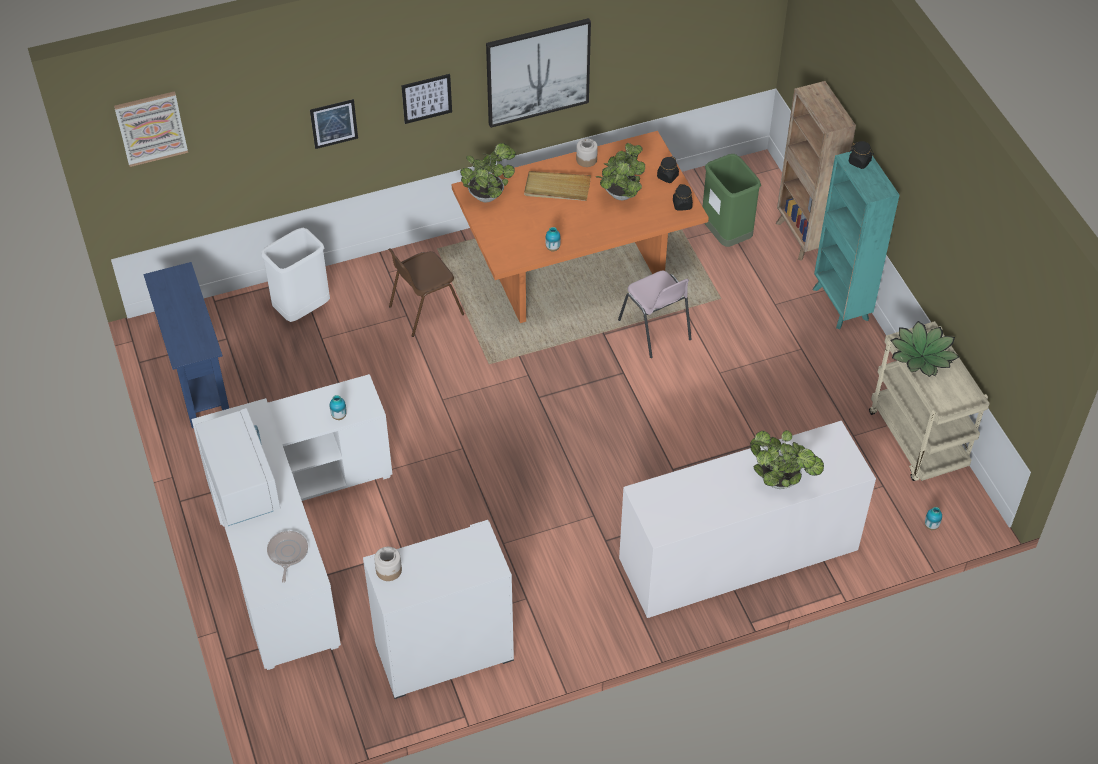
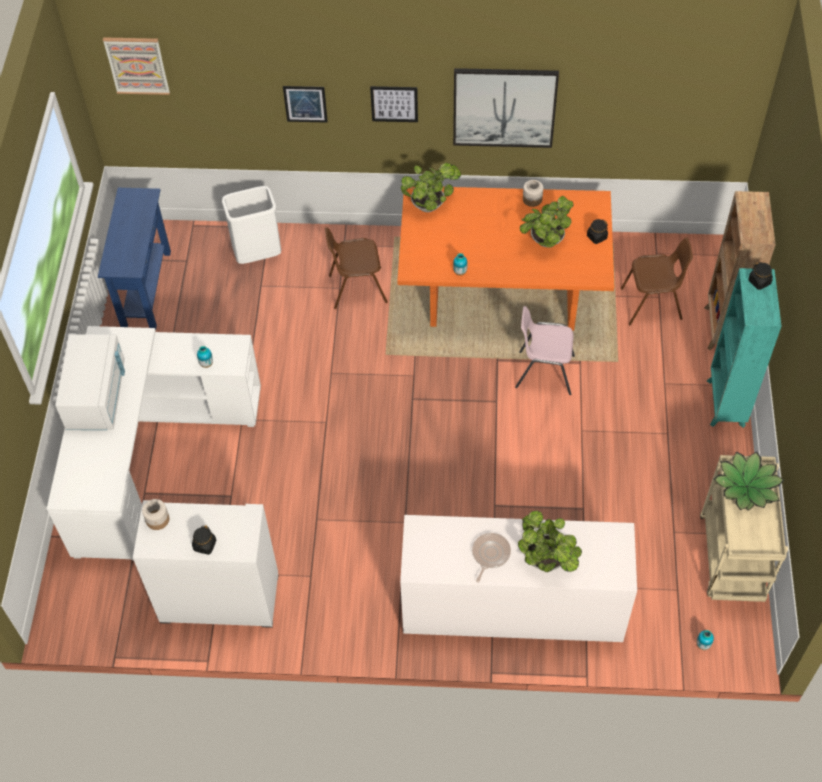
camera: 25 degrees right, 5 degrees up
(287, 553) = (100, 471): frying pan -> frying pan (490, 554)
(557, 188) = (492, 217): beige tray -> none
(655, 330) = (544, 372): pink chair -> pink chair turned 105 degrees clockwise
(682, 205) = (596, 268): black jar -> black jar (205, 545)
(726, 236) = (652, 304): green trash can -> brown chair

